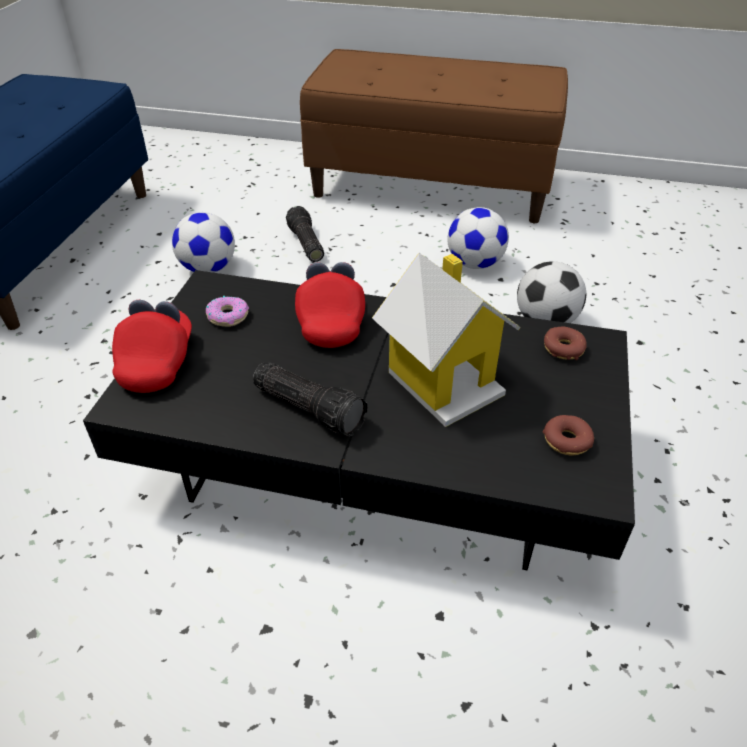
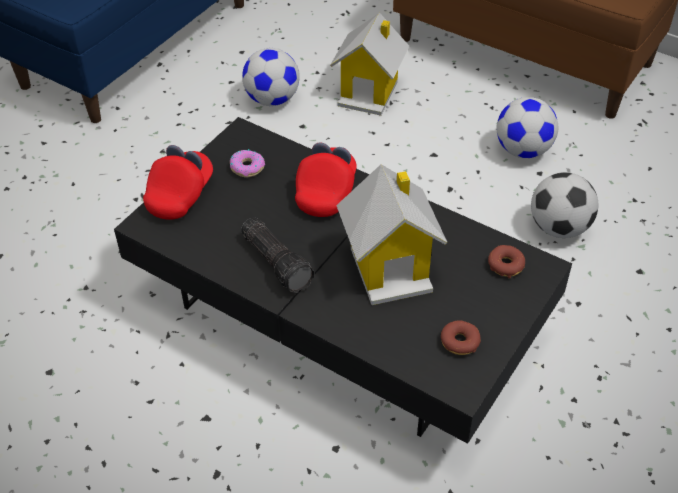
camera: 20 degrees right, 5 degrees up
(305, 243) = (369, 92): flashlight -> toy house

